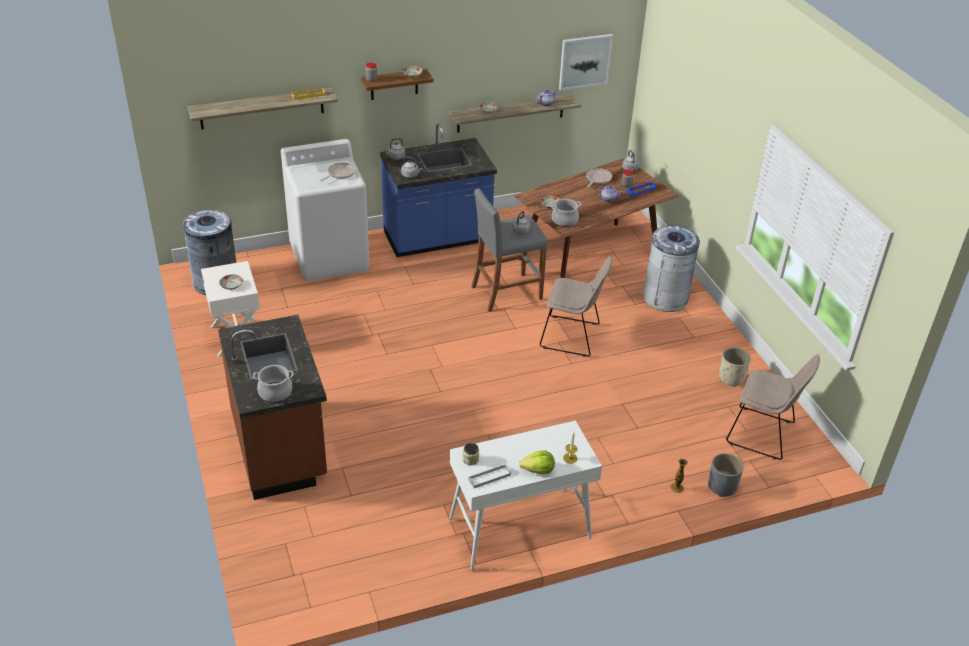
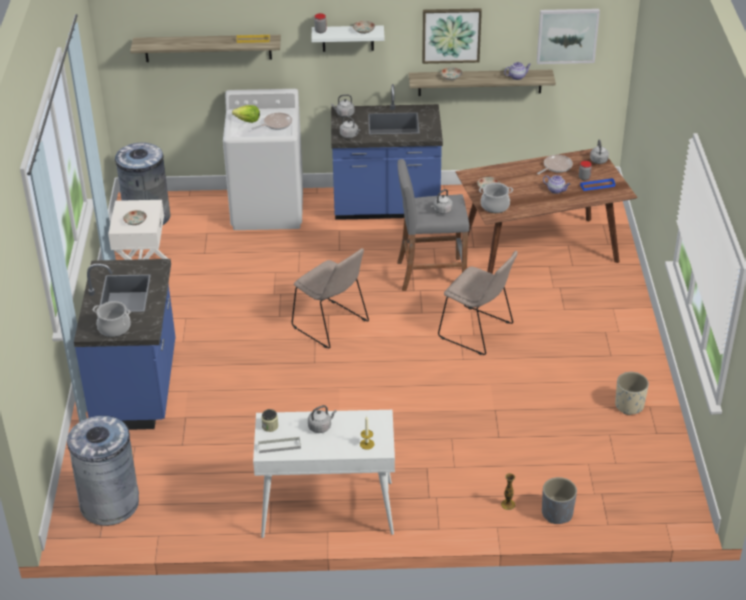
camera: 20 degrees right, 0 degrees up
(281, 448) = (138, 387): brown counter -> blue counter
(394, 84) = (348, 38): brown shelf -> white shelf
(486, 71) = (451, 35): none -> picture
(518, 450) = (321, 427): none -> grey kettle
(538, 470) = (329, 449): lettuce -> lettuce (247, 120)
(665, 298) = (601, 308): grey trash can -> grey trash can (110, 503)
(763, 434) = (632, 470): beige chair -> beige chair (332, 325)

